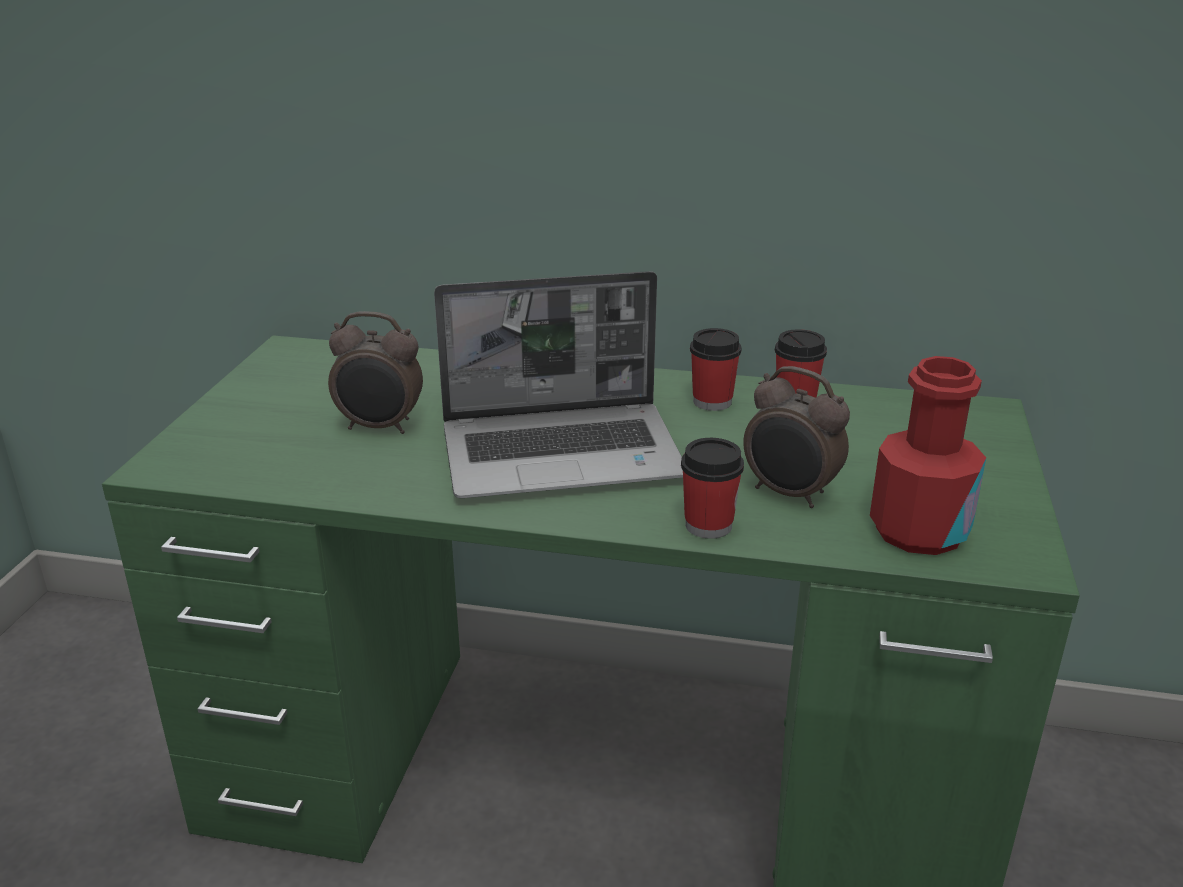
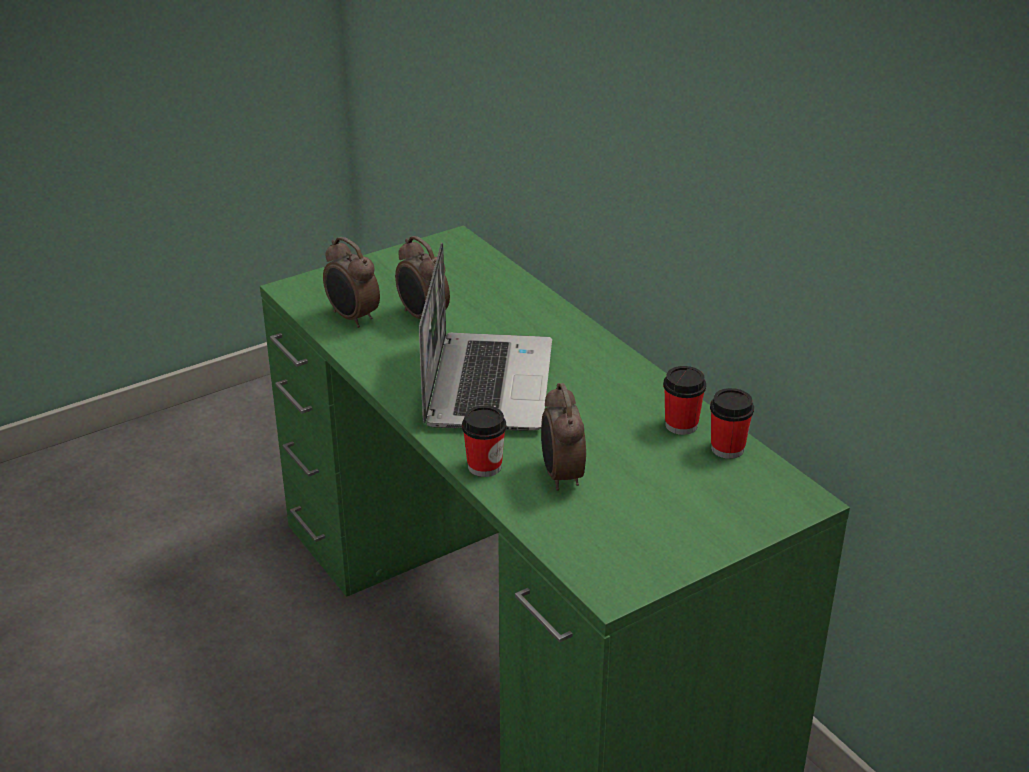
camera: 45 degrees right, 5 degrees up
(295, 462) = (352, 318): none -> alarm clock
(564, 453) = (486, 383): laptop -> laptop turned 120 degrees counterclockwise
(712, 401) = (631, 396): cup -> cup (727, 448)
(919, 531) = (590, 538): red bottle -> none

